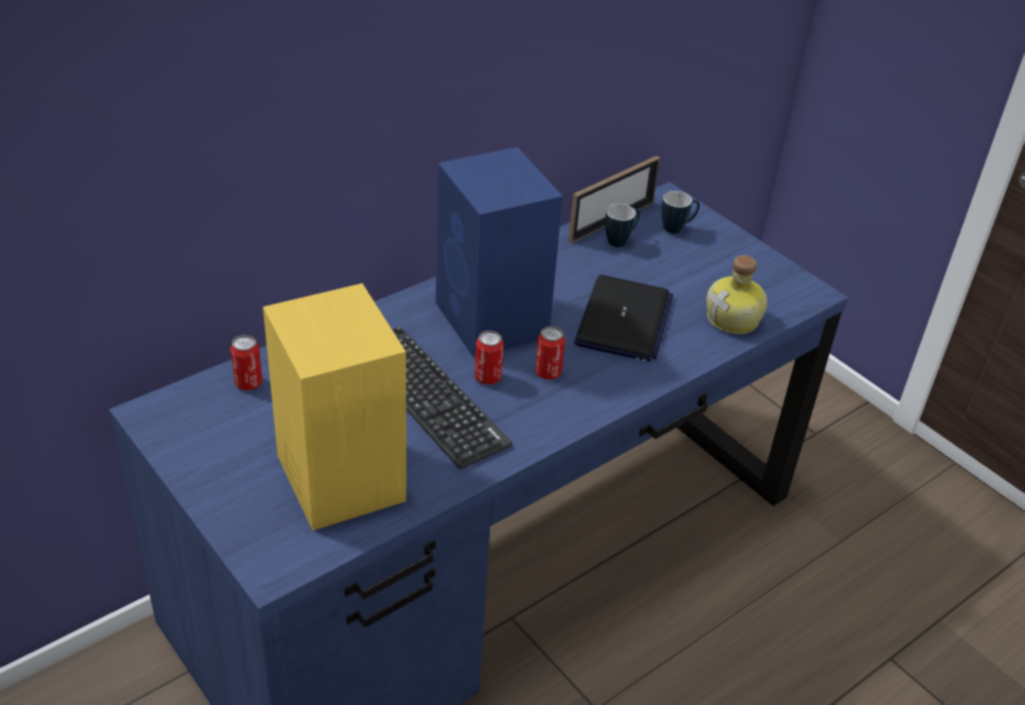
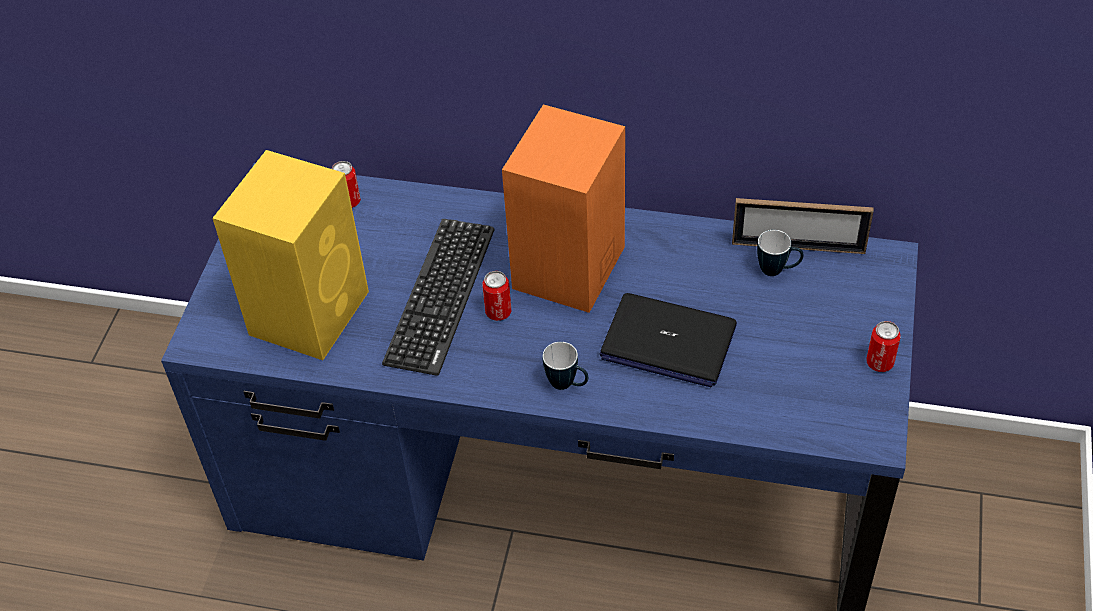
camera: 55 degrees right, 10 degrees up
(492, 321) = (567, 269): blue speaker -> orange speaker
(548, 373) = (545, 341): can -> can (879, 363)
(624, 321) = (667, 342): laptop -> laptop turned 45 degrees clockwise
(677, 228) = (848, 293): mug -> mug (567, 385)
(734, 319) = (761, 409): bottle -> none

